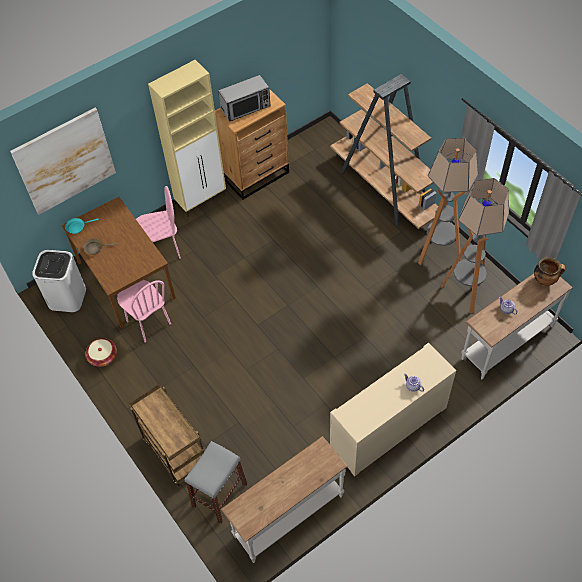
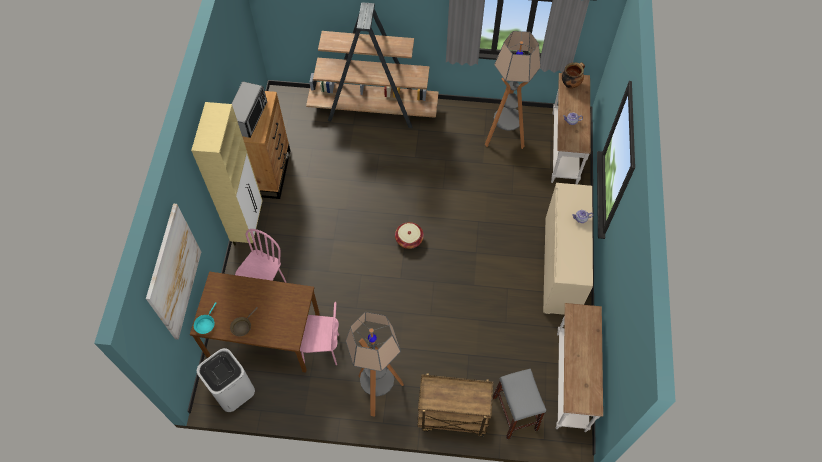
camera: 50 degrees left, 5 degrees up
(103, 357) = (318, 405): basket -> basket (409, 239)
(438, 253) = (459, 125): floor lamp -> floor lamp (378, 391)

